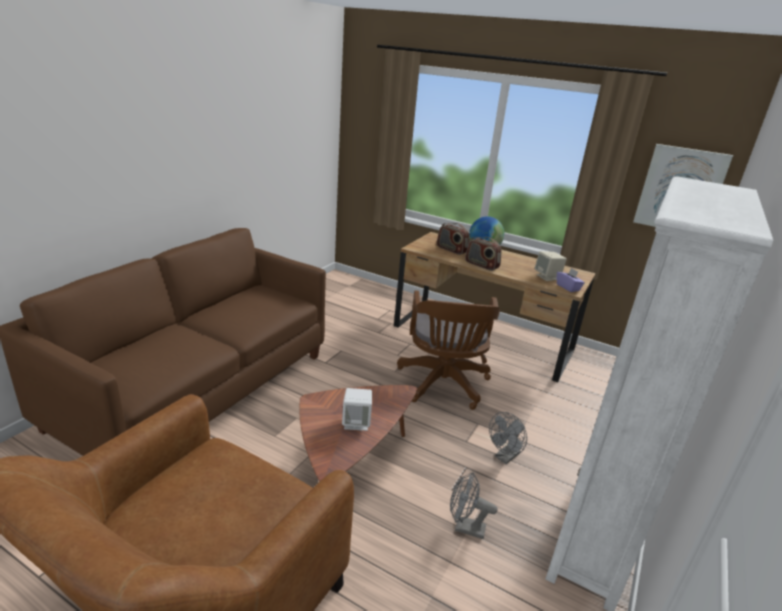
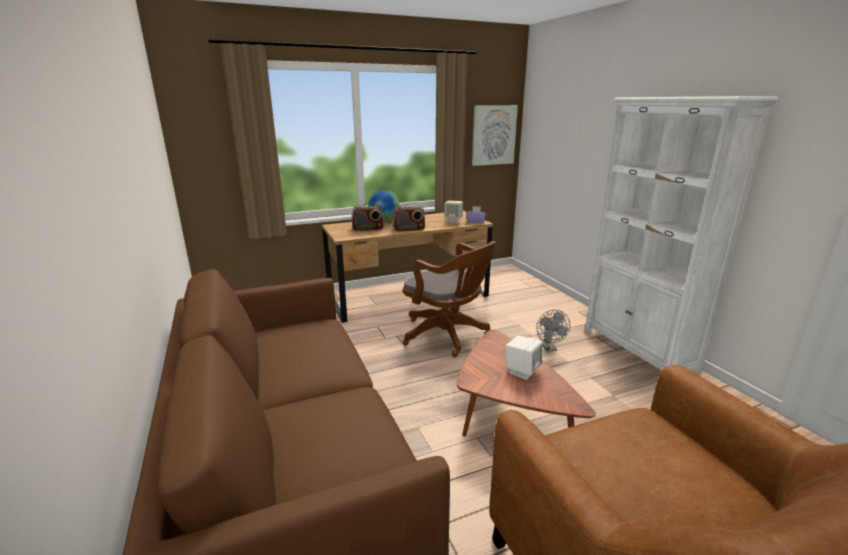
camera: 50 degrees left, 5 degrees down
(464, 527) = (610, 394): grey fan -> none

